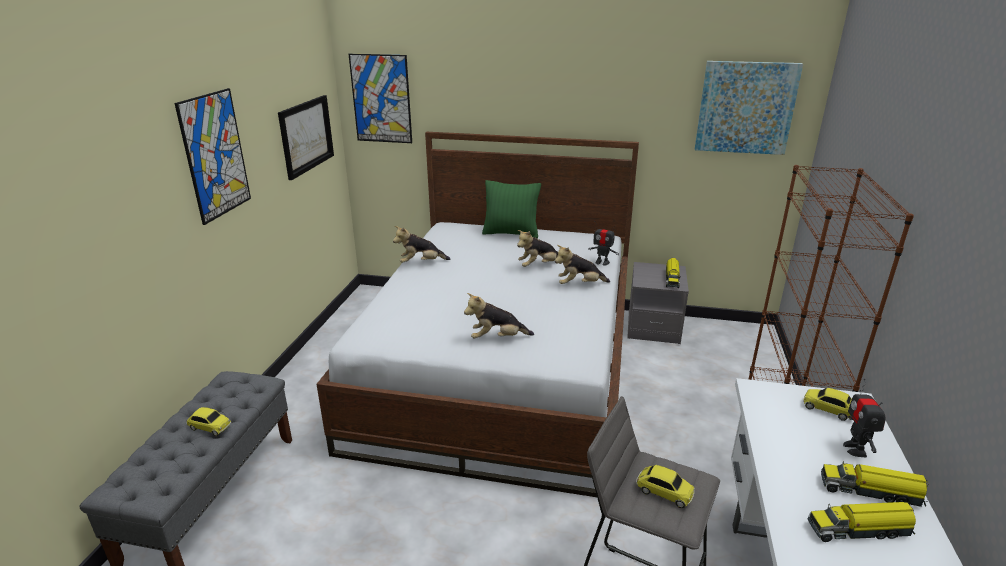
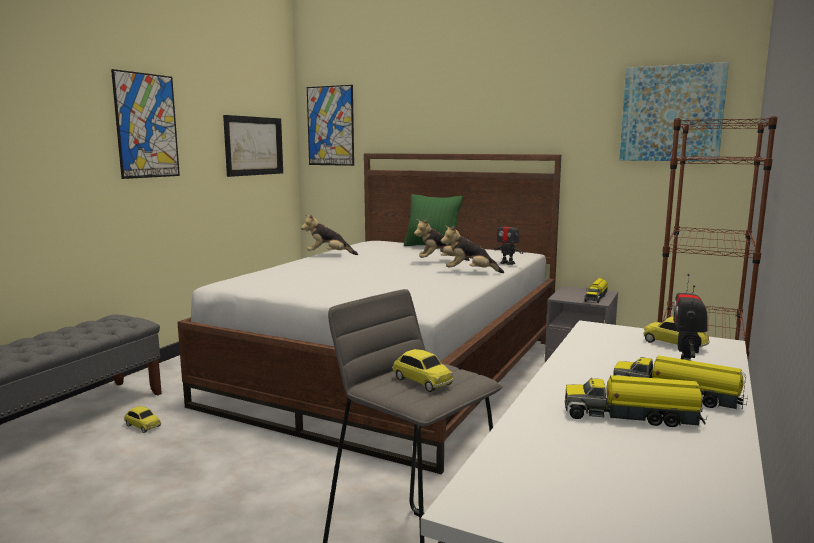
camera: 15 degrees right, 15 degrees down
(209, 427) = (67, 339): toy car -> toy car (142, 426)
(497, 338) = (352, 291): plush toy -> none

